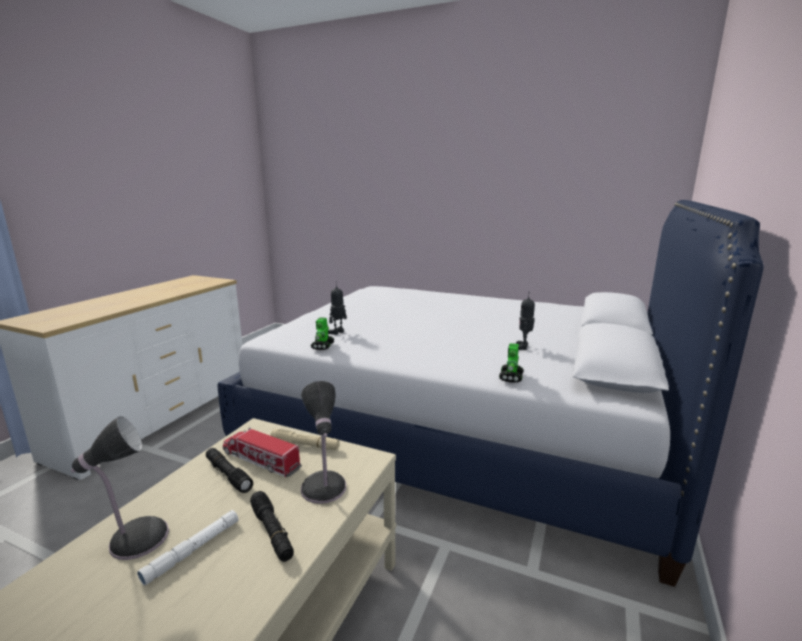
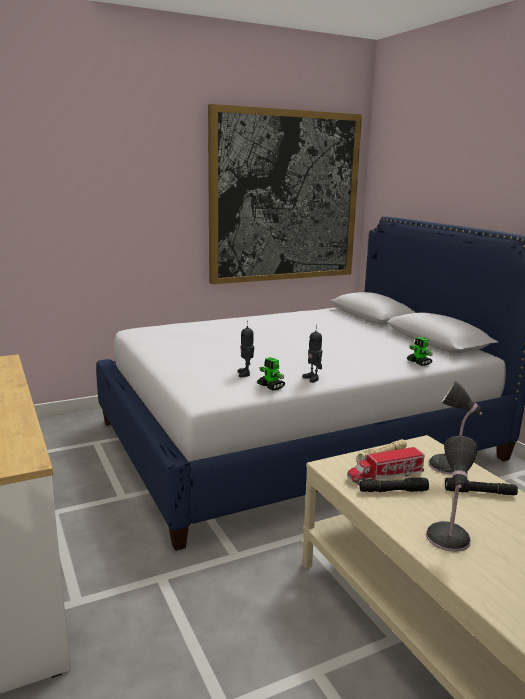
camera: 50 degrees left, 0 degrees up
(192, 550) = (478, 521): white flashlight -> none
(523, 347) = (376, 344): toy robot -> toy robot (313, 378)
(567, 177) = (284, 197): none -> picture

